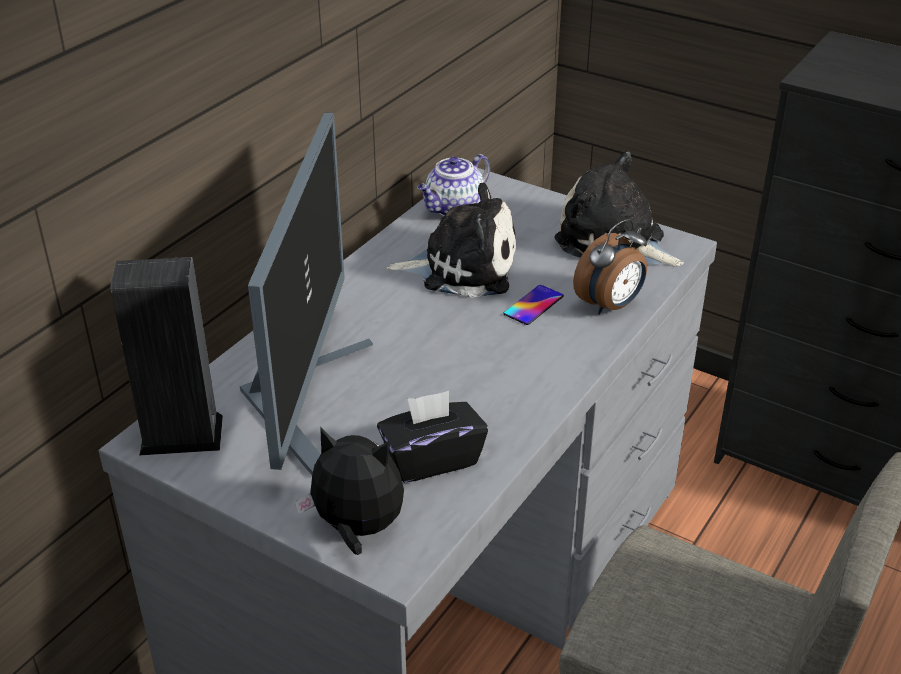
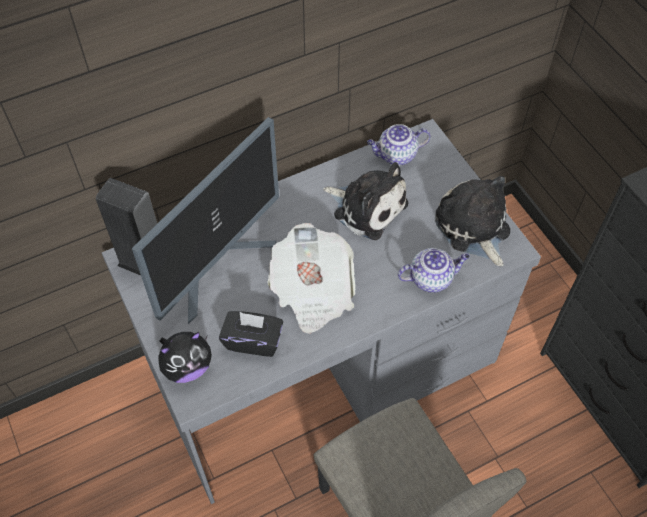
camera: 30 degrees right, 20 degrees up
(356, 529) = (187, 367): plush toy -> plush toy turned 105 degrees clockwise
(468, 375) = (312, 292): none -> newspaper
(533, 305) = (386, 257): phone -> none
(610, 305) = (431, 278): alarm clock -> teapot

